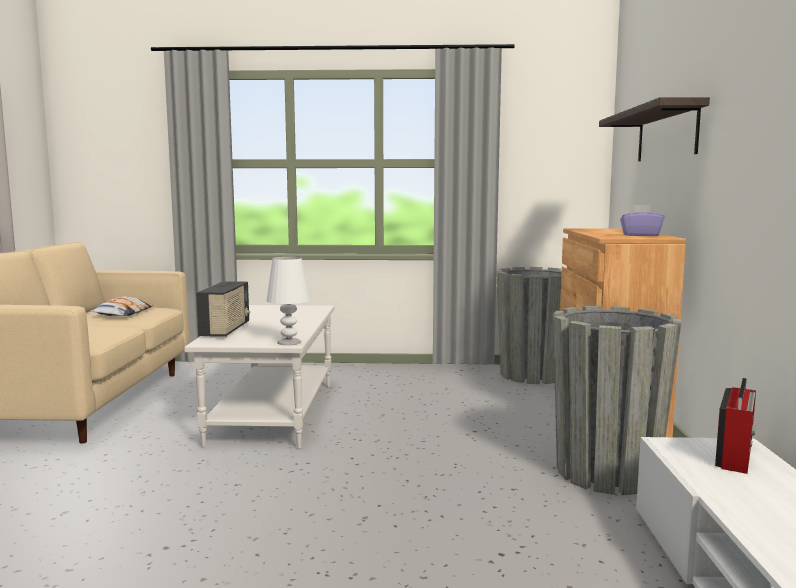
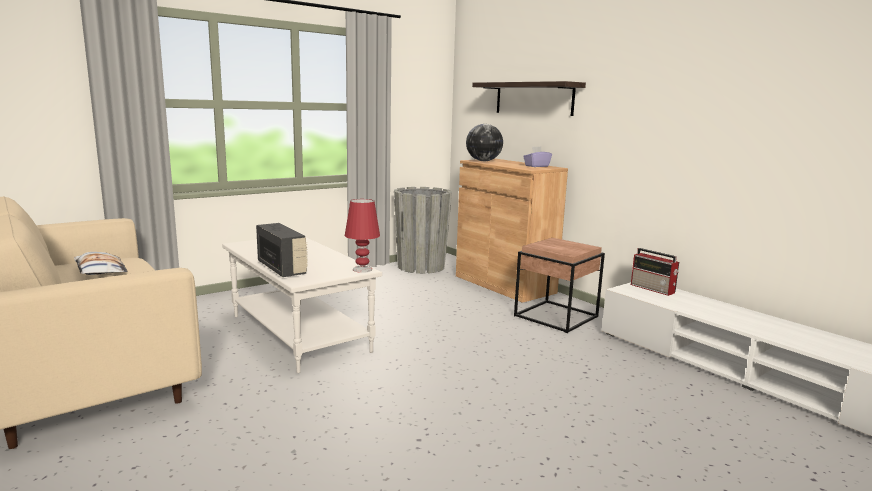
camera: 40 degrees left, 5 degrees up
(289, 342) = (362, 269): white table lamp -> red table lamp
(590, 229) = (483, 161): none -> globe
(607, 472) = (557, 316): grey planter -> brown side table
(735, 456) = (653, 289): radio -> radio turned 150 degrees clockwise

